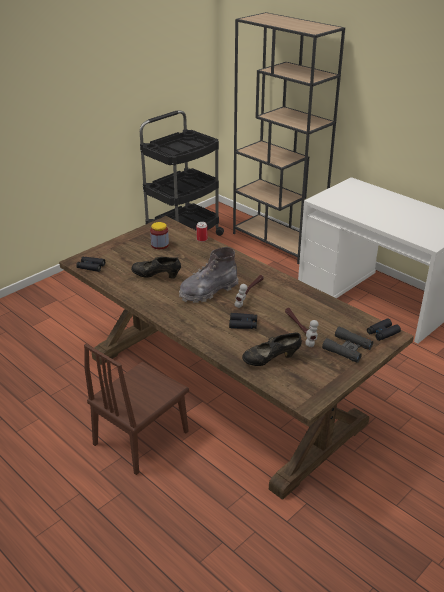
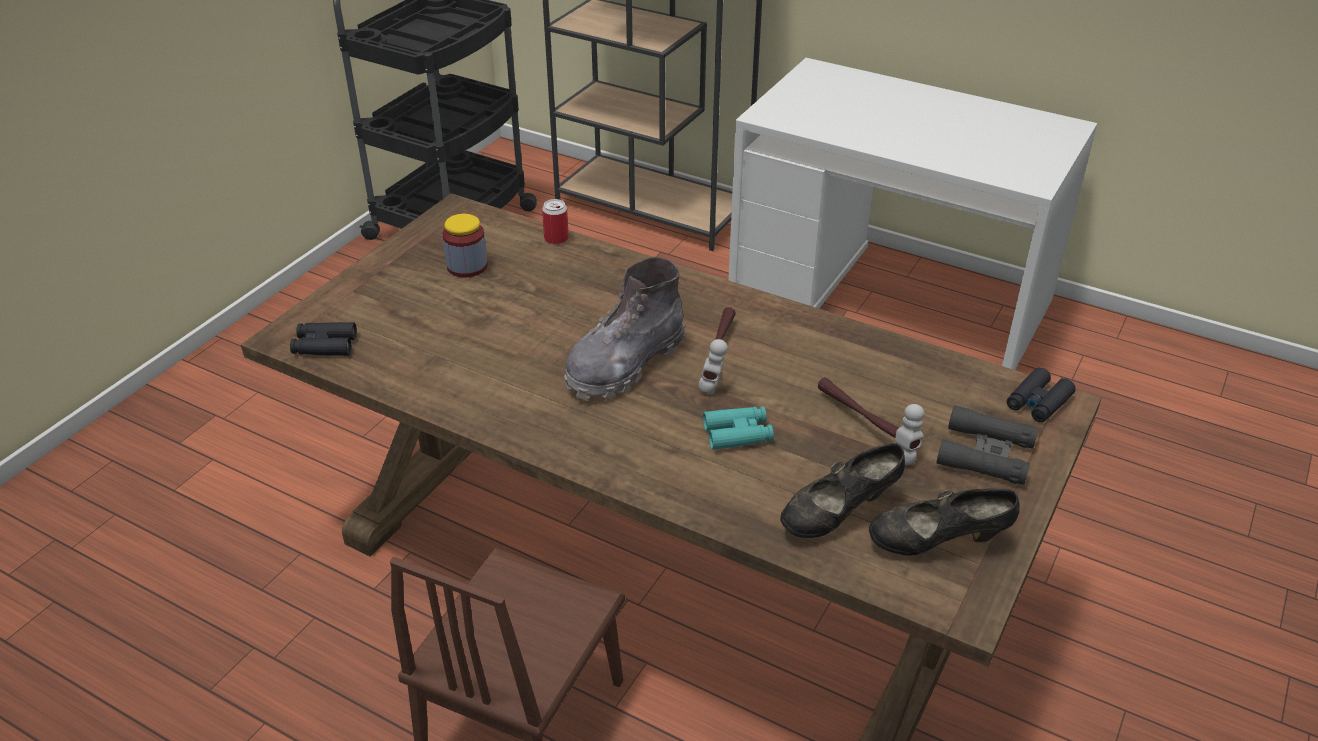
camera: 15 degrees left, 5 degrees up
(156, 276) = (490, 346): black shoe -> black shoe (937, 543)
(243, 324) = (738, 434): black binoculars -> turquoise binoculars

